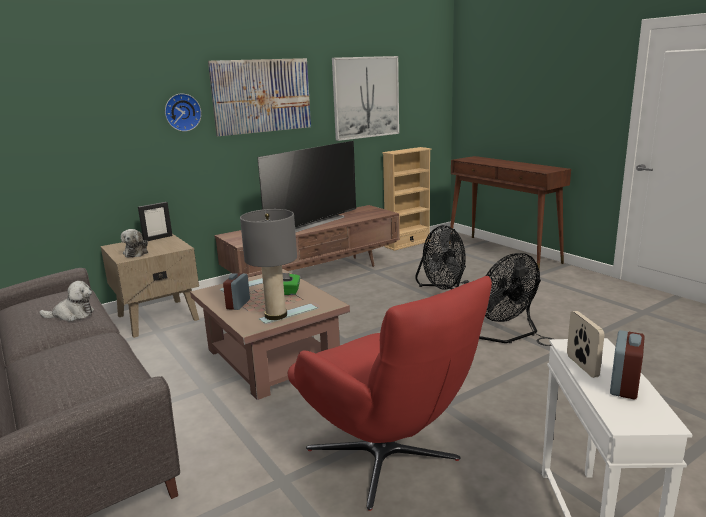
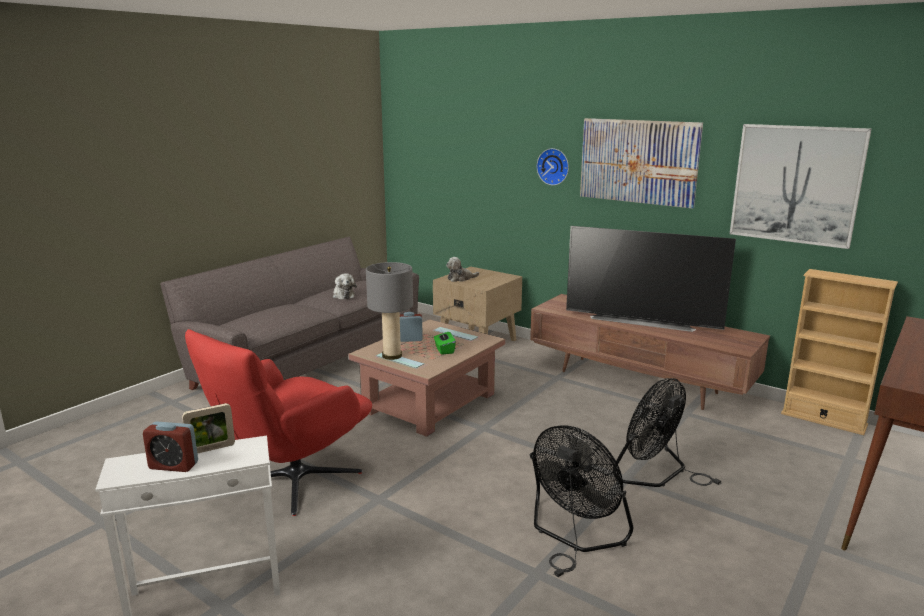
camera: 70 degrees right, 0 degrees up
(157, 238) = (503, 275): picture frame -> none

